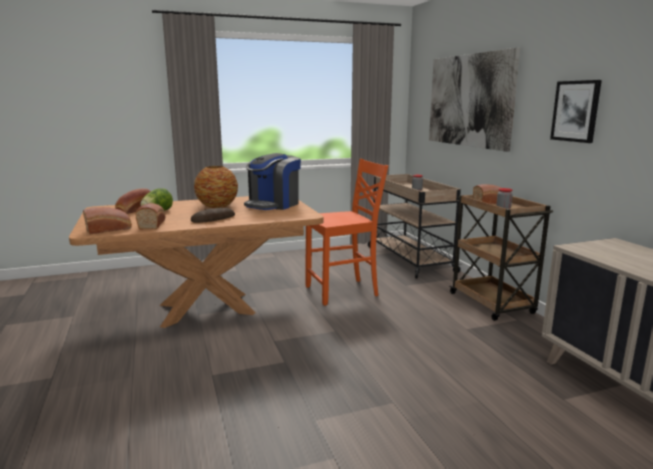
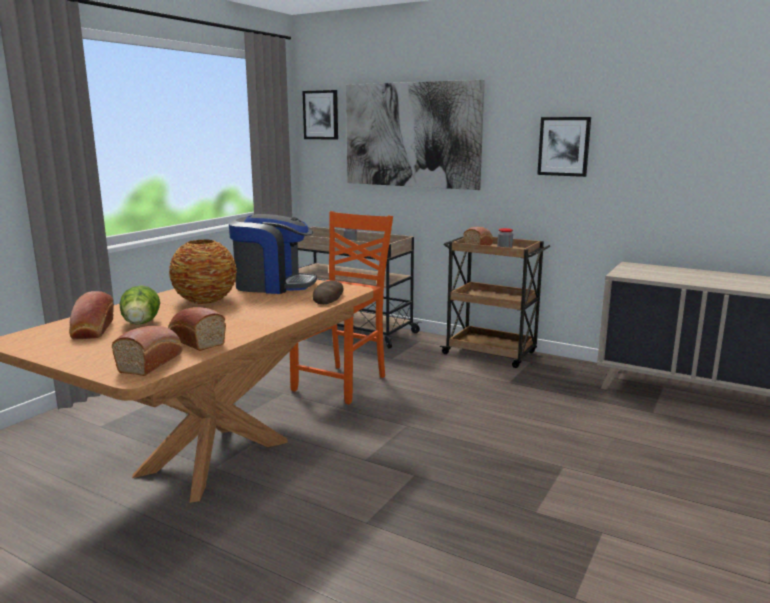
camera: 40 degrees left, 0 degrees up
(213, 219) = (256, 316): bread -> bread (328, 297)
(273, 205) = (273, 285): coffee machine -> coffee machine turned 75 degrees counterclockwise
(420, 85) = (321, 115): none -> picture

